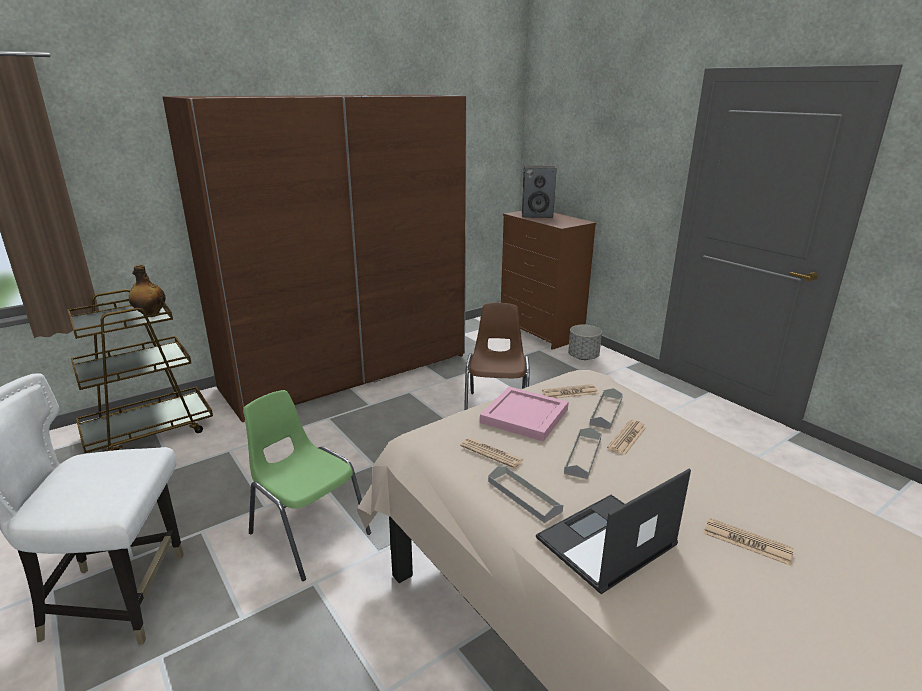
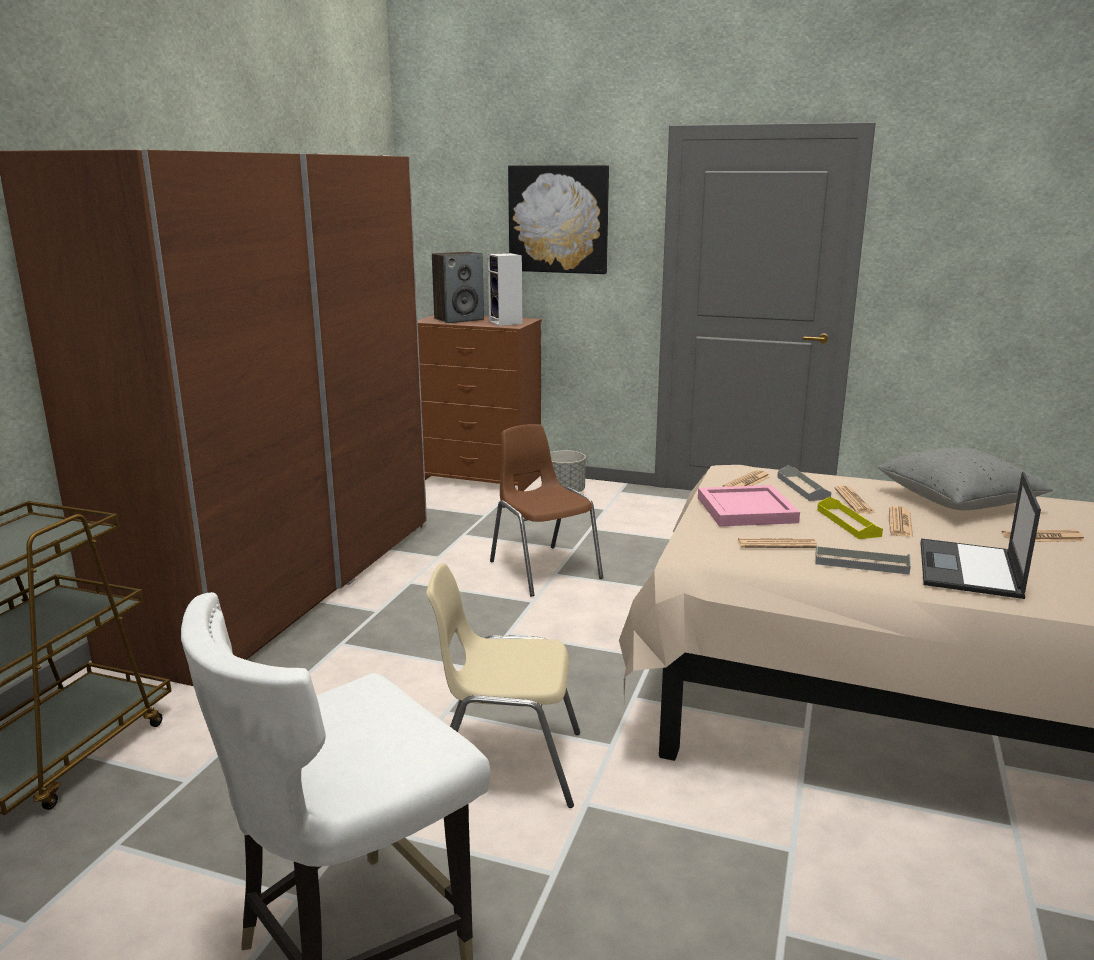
camera: 35 degrees left, 5 degrees down
(150, 314) = (66, 531): bottle -> none
(308, 533) = (505, 763): green chair -> beige chair
(562, 222) = (506, 323): none -> speaker
(583, 456) = (848, 523): grey tray -> yellow tray
(616, 145) = (558, 219): none -> picture
(628, 472) = (900, 523): none -> newspaper
(727, 472) = (957, 502): none -> grey pillow

